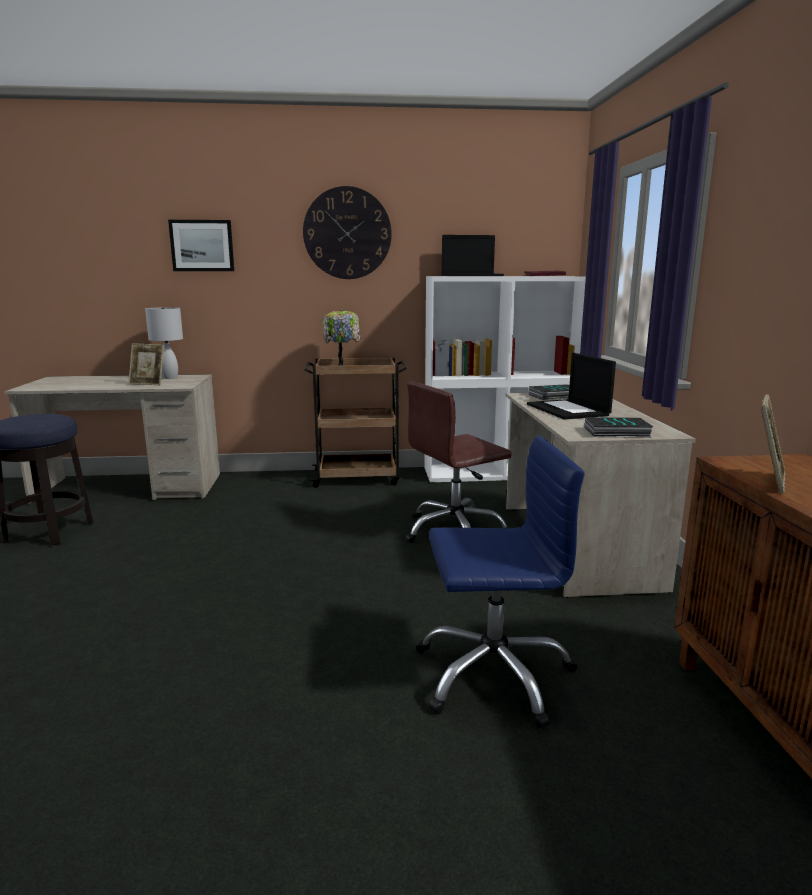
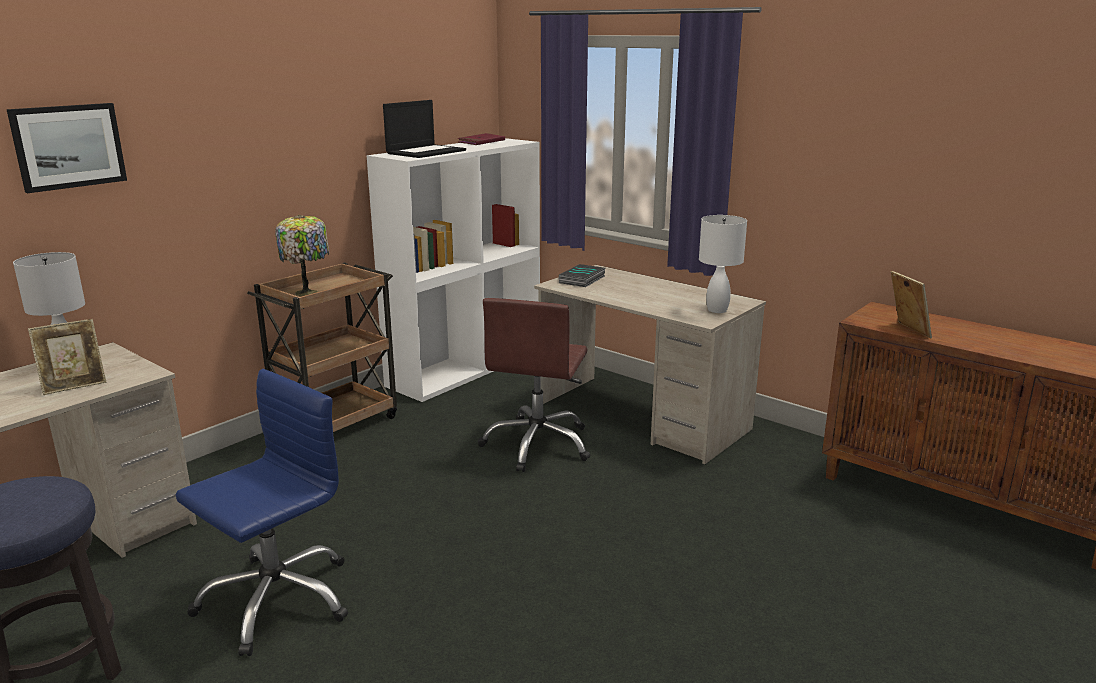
camera: 45 degrees left, 5 degrees up
(347, 233) = (272, 109): wall clock -> none
(493, 673) = (758, 543): blue office chair -> blue office chair (276, 599)
(568, 410) = (632, 294): laptop -> none
(616, 432) = (717, 310): book -> white table lamp

